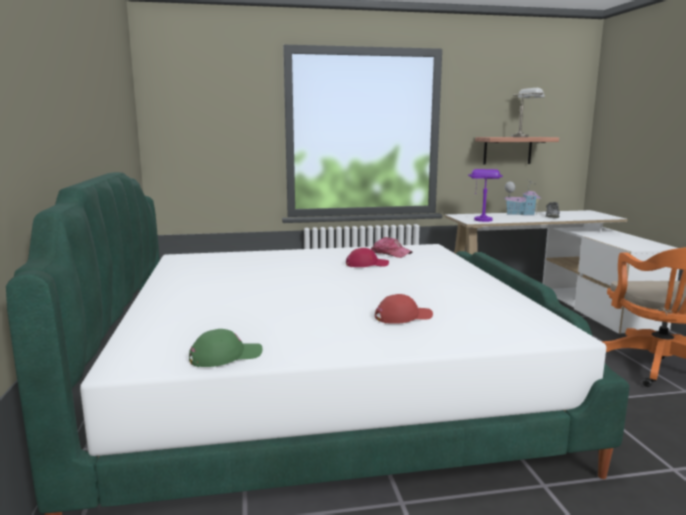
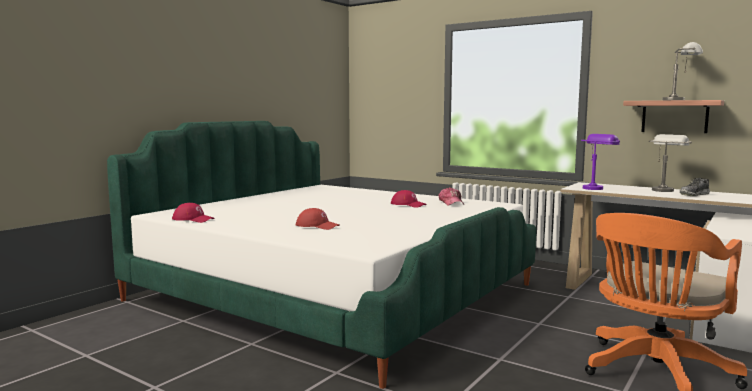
camera: 45 degrees right, 5 degrees down
(225, 356) = (193, 219): green cap -> red cap
(520, 214) = (664, 189): toy house -> grey table lamp

